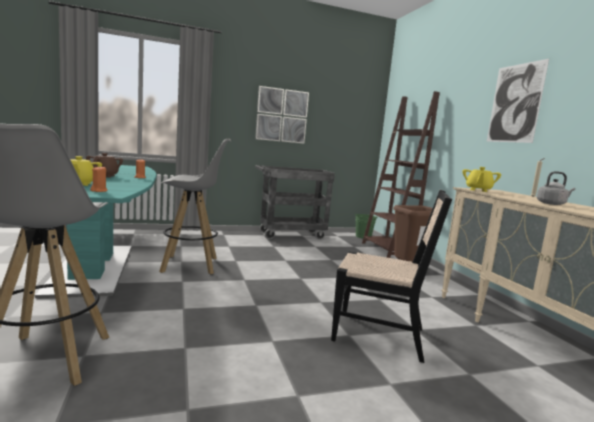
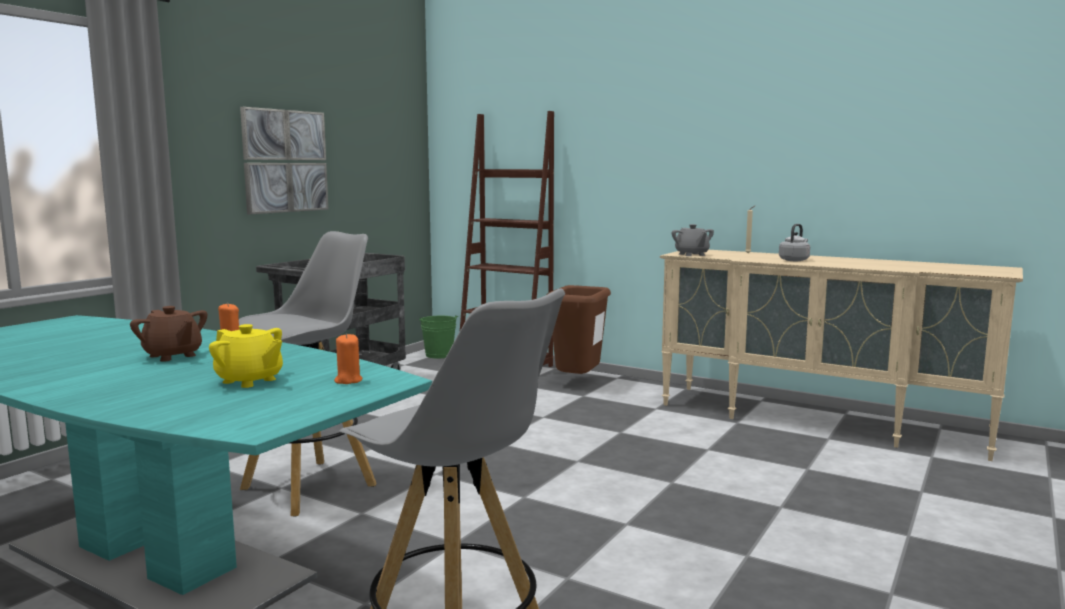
camera: 40 degrees left, 0 degrees up
(379, 335) = (693, 469): chair -> none
(478, 190) = (691, 254): yellow teapot -> grey teapot
(515, 103) = (688, 135): picture -> none

